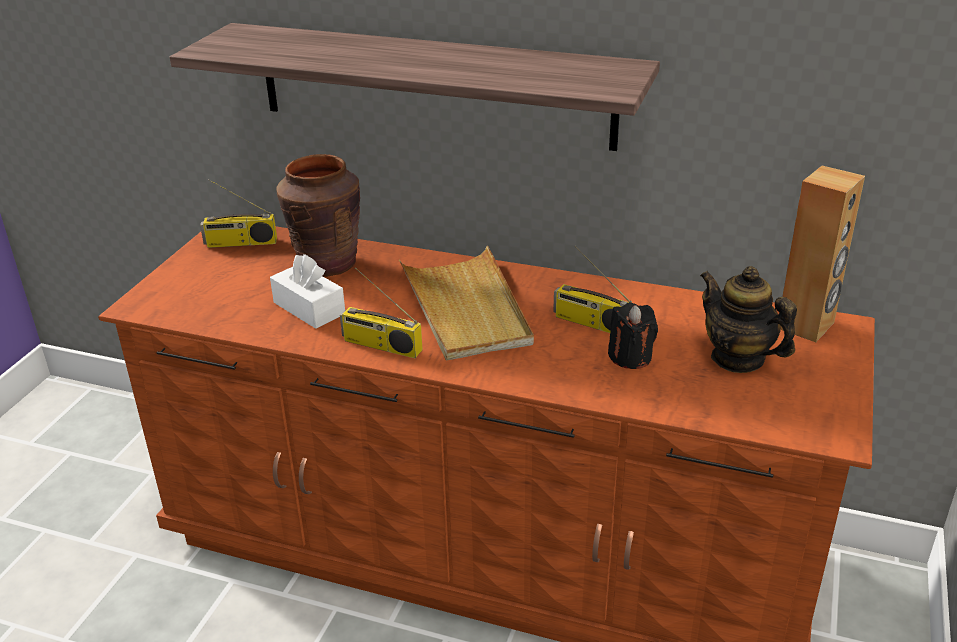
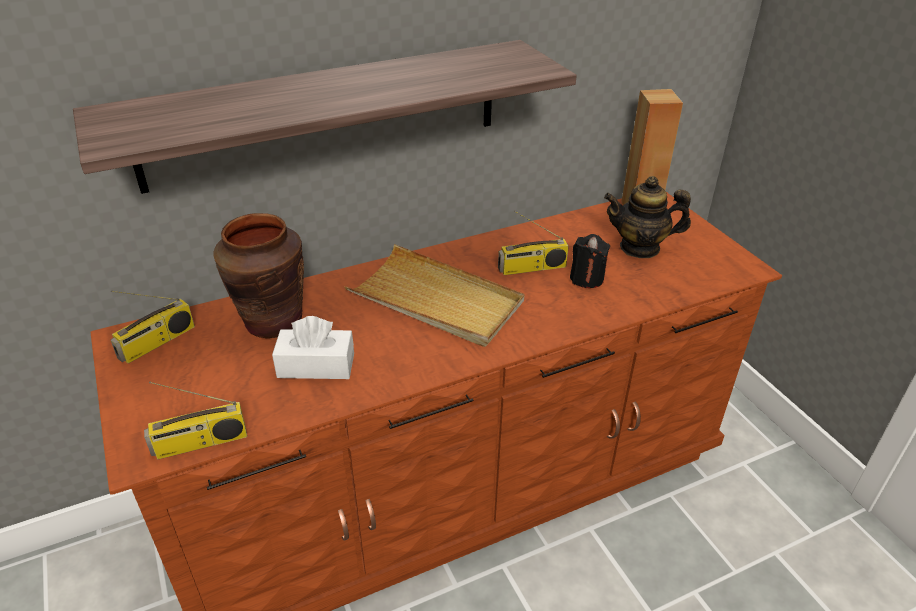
camera: 45 degrees left, 5 degrees up
(380, 345) = (421, 363): radio -> radio (200, 443)

